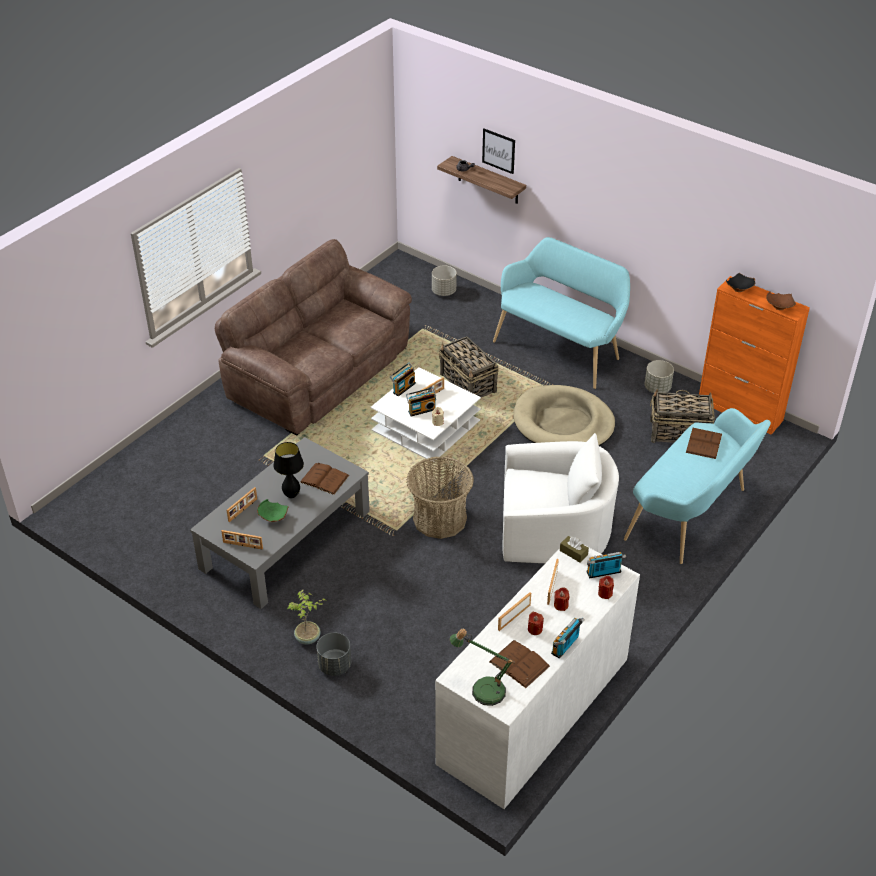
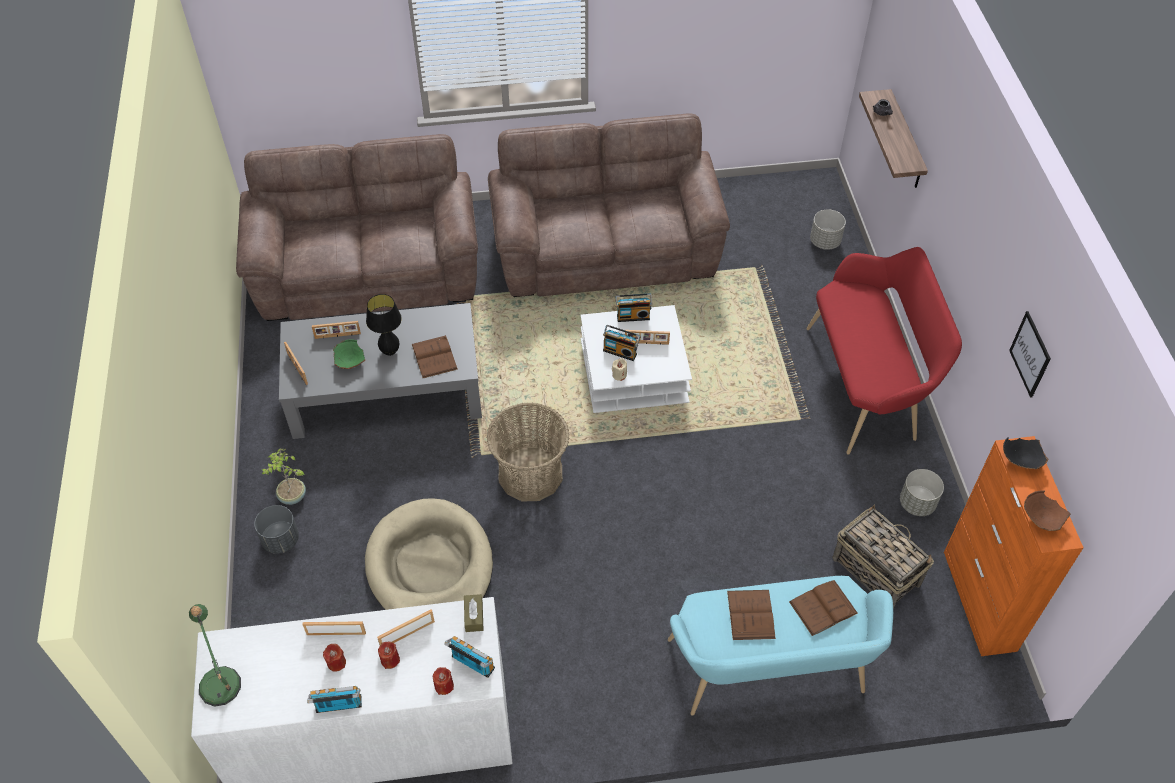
camera: 45 degrees right, 10 degrees up
(172, 483) = (368, 269): none -> brown sofa
(468, 384) = (727, 356): basket -> none
(498, 151) = (921, 111): picture -> picture (1030, 354)
(519, 664) = (278, 684): brown book -> brown book (751, 614)
(553, 530) = (615, 571): white armchair -> none
(560, 349) = (867, 384): turquoise bench -> red bench
(563, 423) = (767, 467): beige dog bed -> beige dog bed (430, 566)

